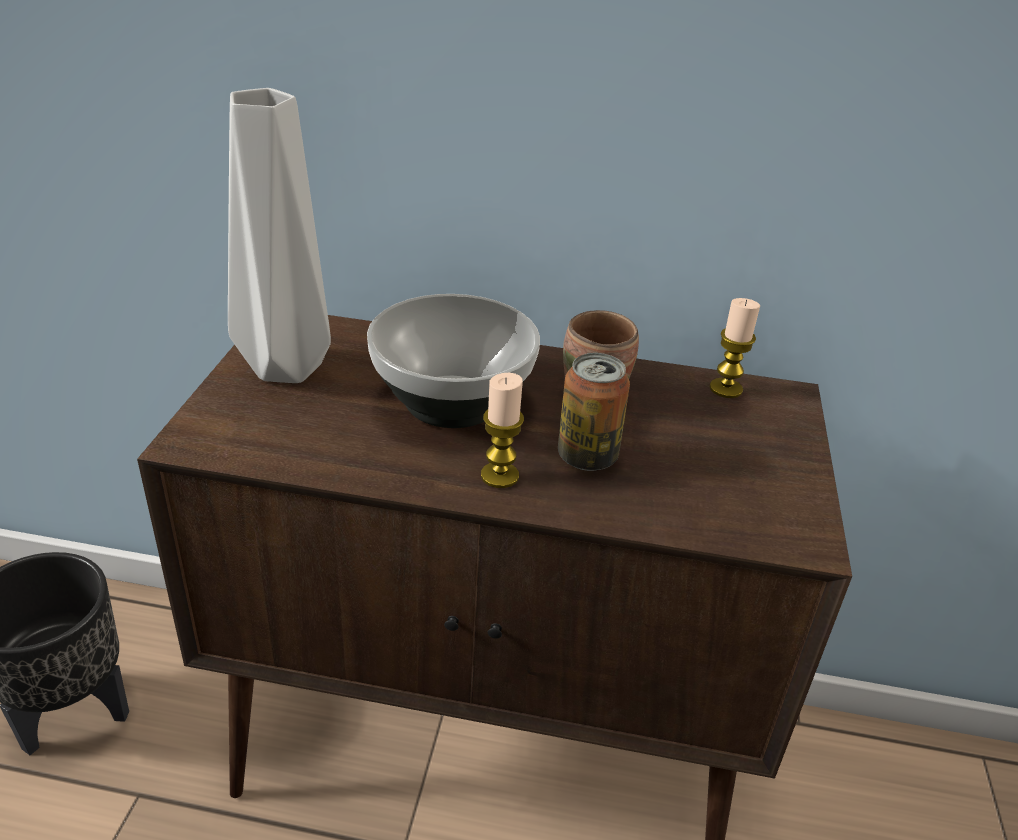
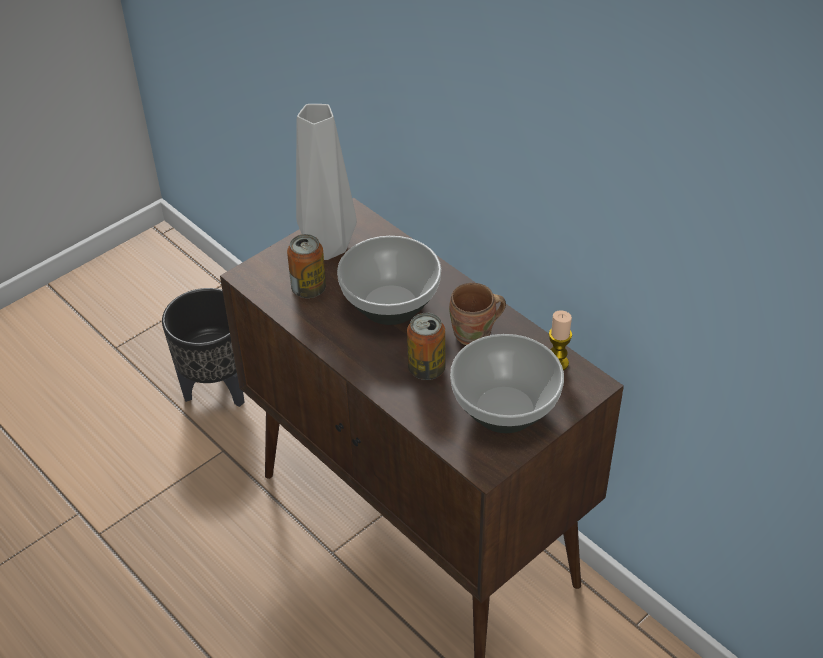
camera: 40 degrees right, 10 degrees up
(310, 425) = (309, 289): none -> can
(499, 476) = (371, 359): candle -> none
(739, 461) = (506, 409): none -> bowl

